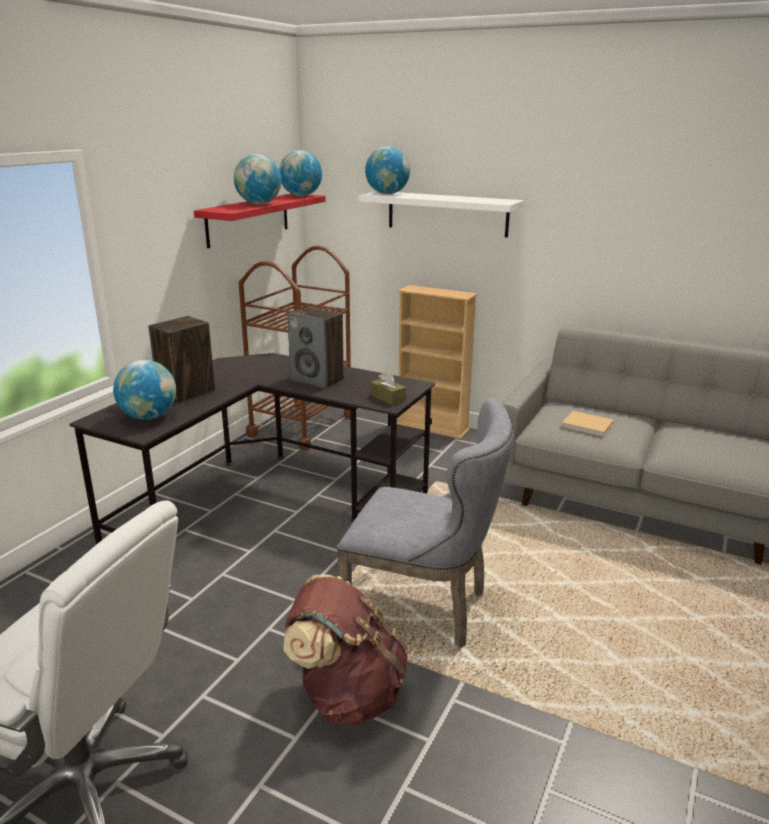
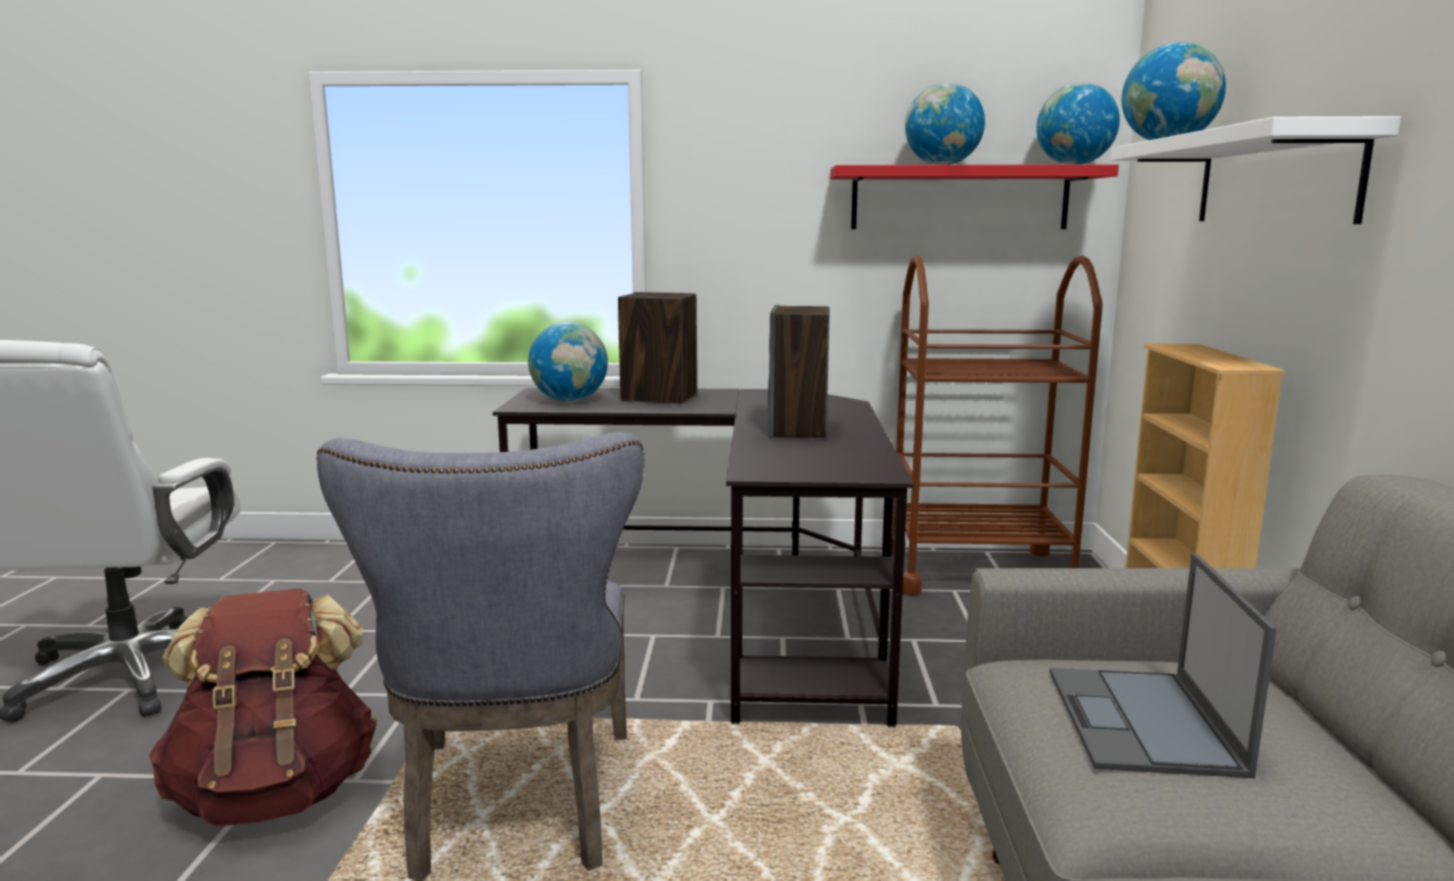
camera: 65 degrees right, 10 degrees down
(388, 398) = (784, 468): brown tissue box -> none
(588, 426) = (1144, 722): beige book -> laptop

